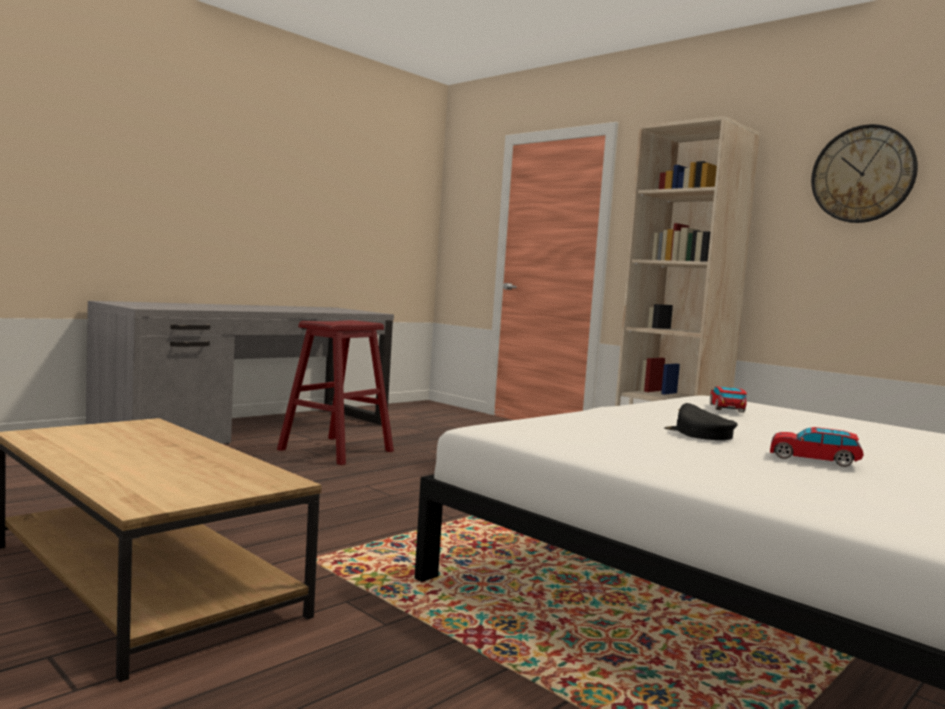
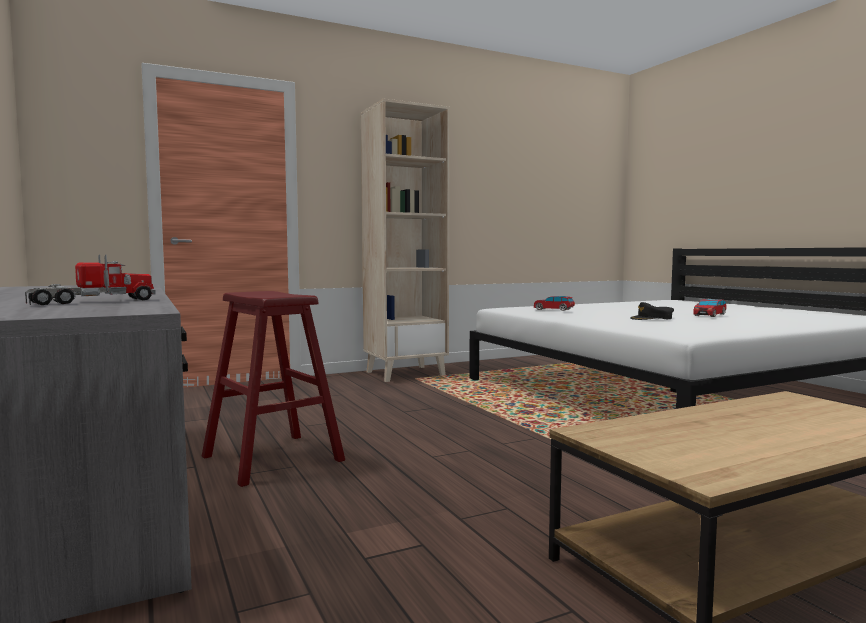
camera: 70 degrees left, 0 degrees up
(204, 307) = (92, 302): none -> toy truck
(863, 174) = (481, 158): wall clock -> none

